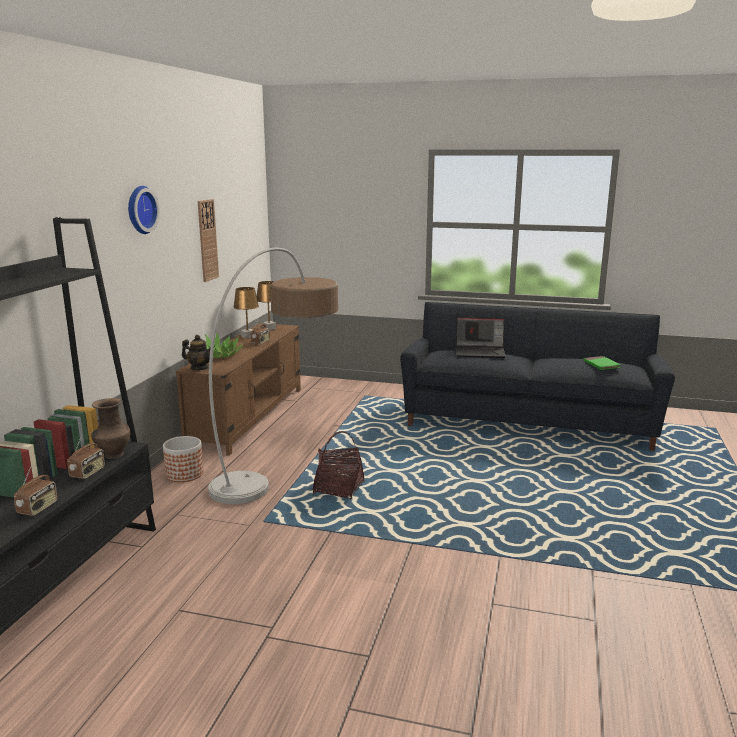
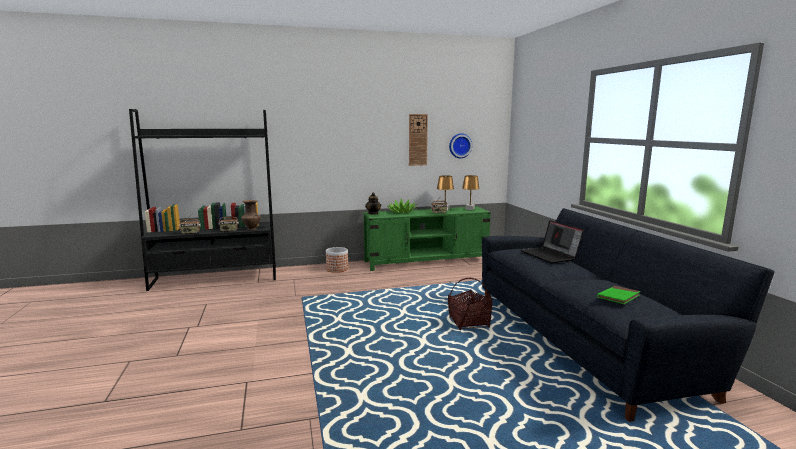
camera: 60 degrees right, 5 degrees down
(139, 210) = (345, 114): wall clock -> wall clock (459, 145)
(248, 416) = (426, 261): brown tv stand -> green tv stand
(282, 458) = (383, 281): floor lamp -> none
(339, 488) = (360, 304): basket -> basket (469, 323)

